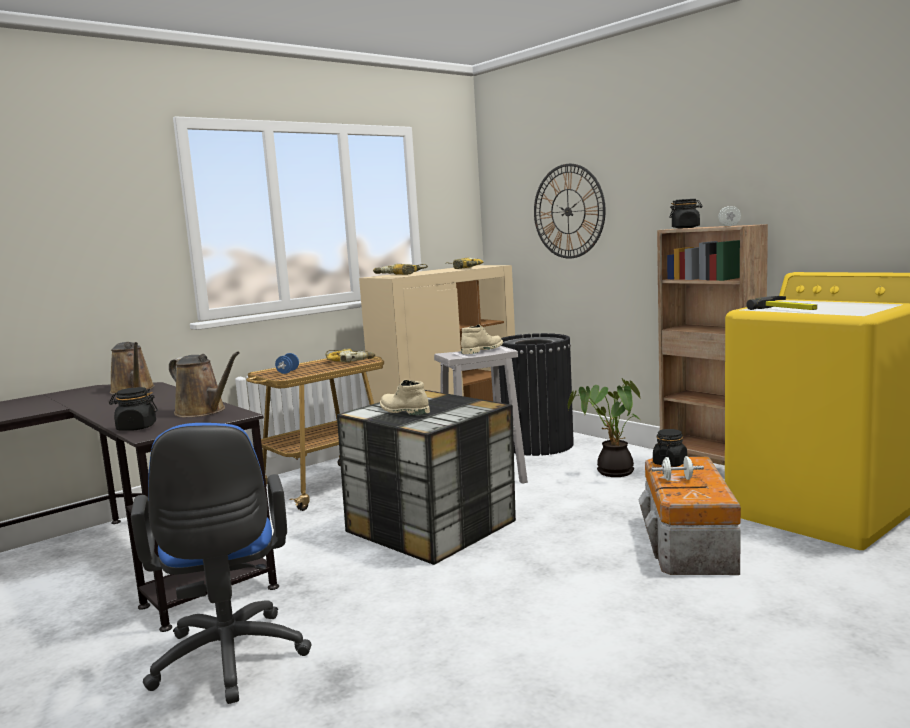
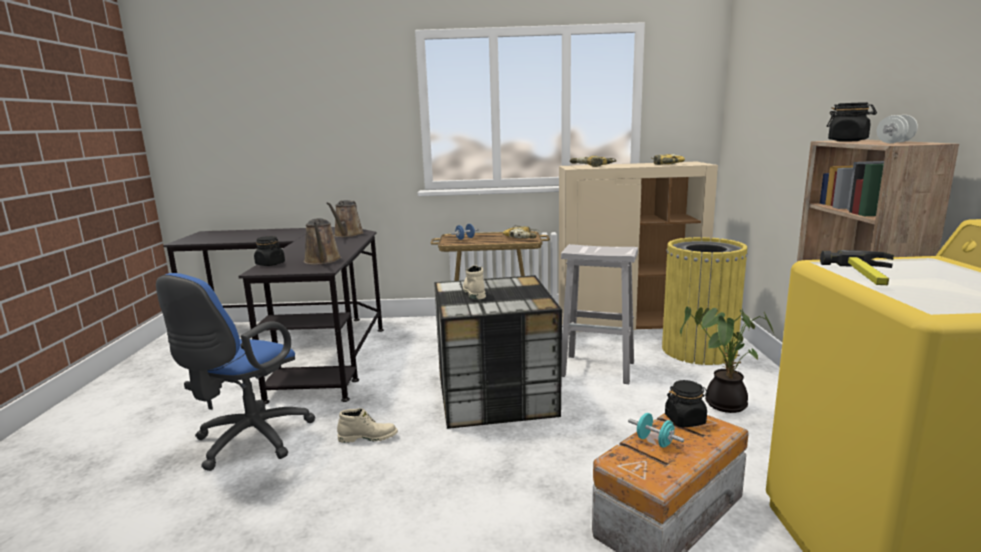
camera: 40 degrees right, 5 degrees up
(481, 350) = (607, 249): beige boot -> beige boot (368, 437)
(538, 445) = (699, 350): black trash can -> yellow trash can
(568, 211) = (780, 110): wall clock -> none
(677, 479) = (654, 441): white dumbbell -> turquoise dumbbell

